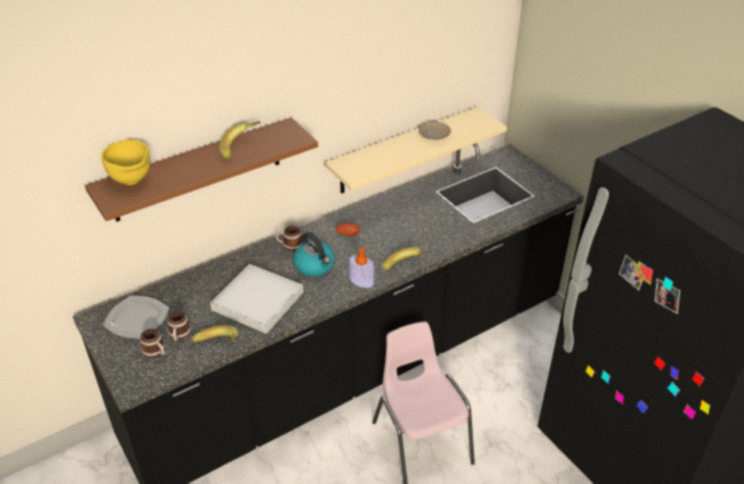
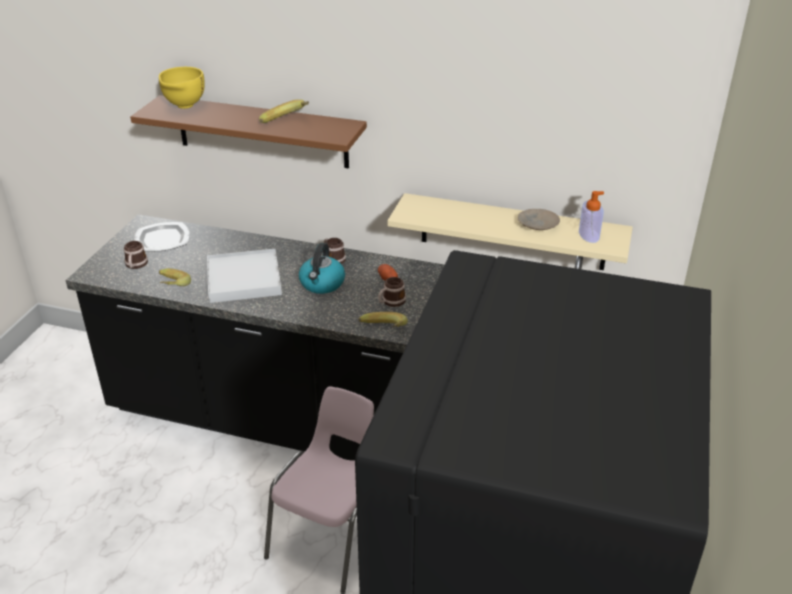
camera: 50 degrees right, 5 degrees down
(179, 335) = (165, 265): mug -> mug (391, 302)
(361, 281) = (333, 317): soap dispenser -> soap dispenser (589, 235)

